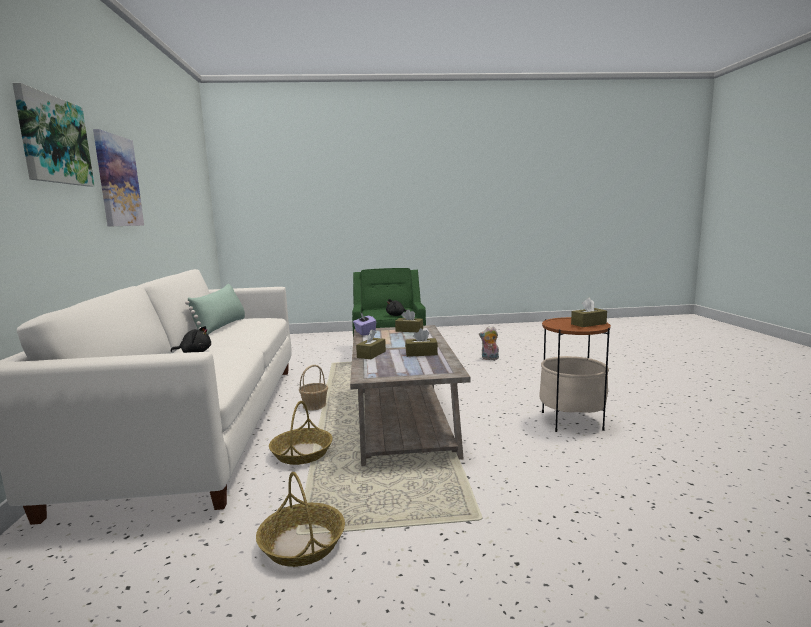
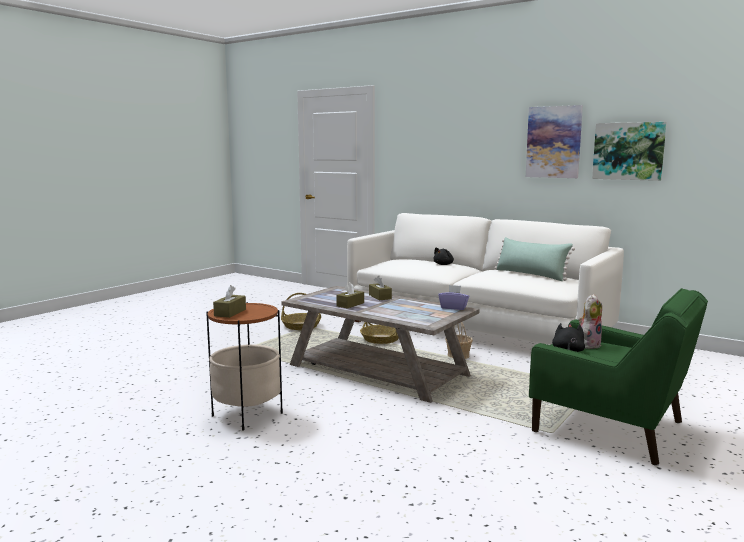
camera: 130 degrees right, 0 degrees up
(53, 140) = (484, 124): picture -> picture (628, 151)
(409, 330) = (430, 318): brown tissue box -> none
(489, 359) = (477, 475): plush toy -> plush toy (588, 344)

